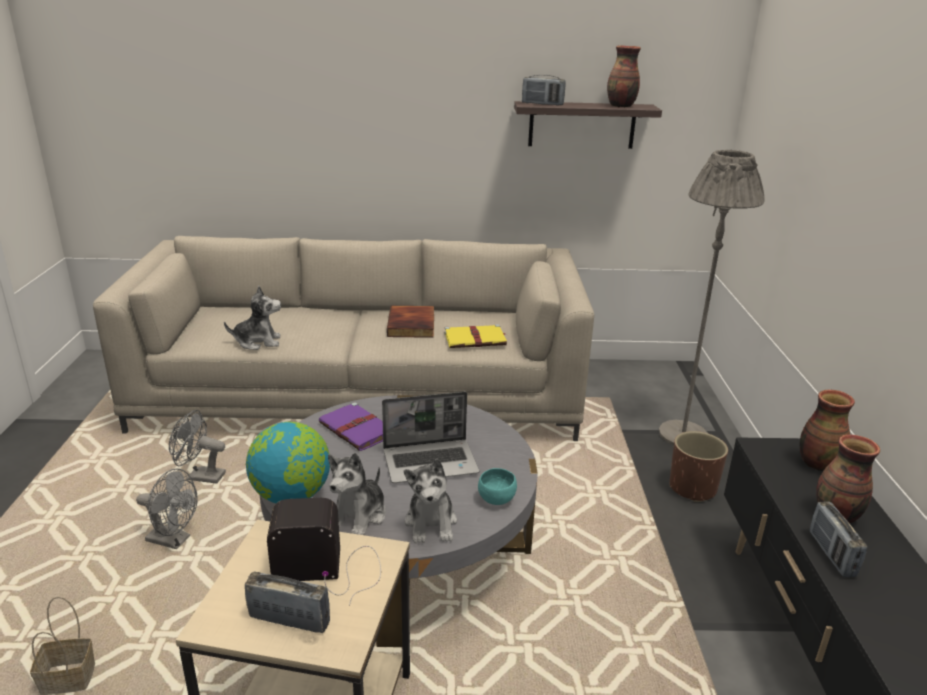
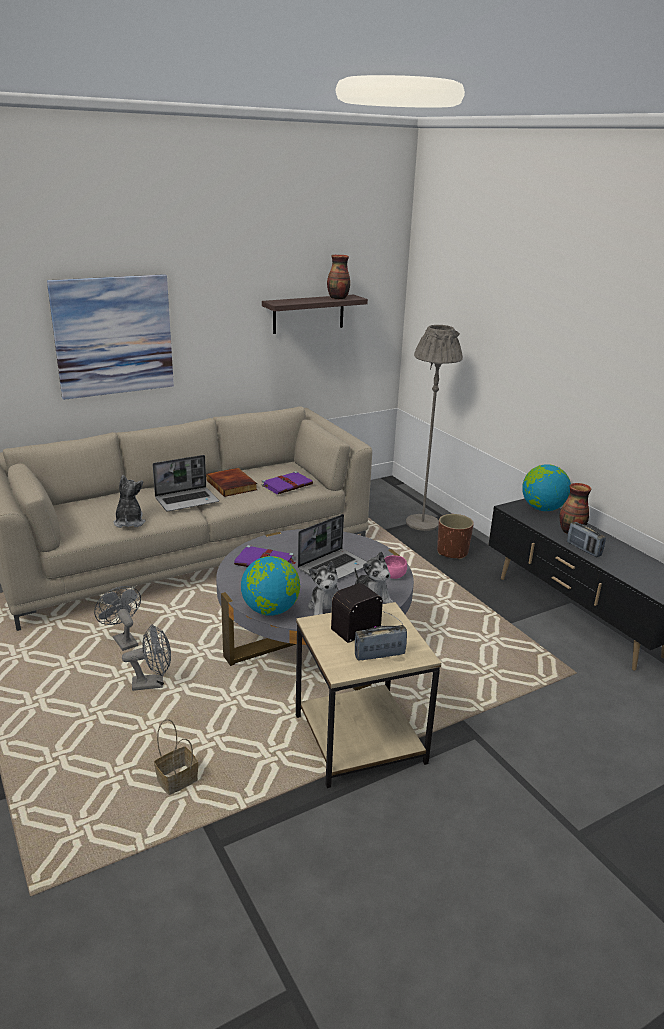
camera: 30 degrees left, 0 degrees up
(200, 476) = (123, 640): grey fan -> grey fan turned 75 degrees clockwise
(258, 342) = (129, 522): plush toy -> plush toy turned 60 degrees counterclockwise
(321, 126) = (113, 336): none -> picture
(344, 332) = (187, 500): none -> laptop
(476, 339) = (287, 485): yellow book -> purple book
(496, 500) = (393, 576): turquoise bowl -> pink bowl
(542, 104) = (286, 302): radio -> none
(817, 463) = (542, 508): vase -> globe

